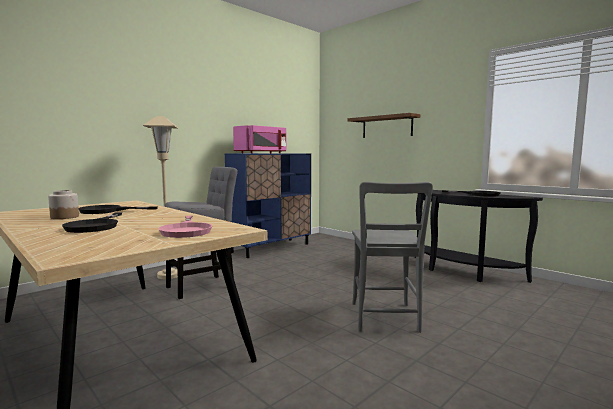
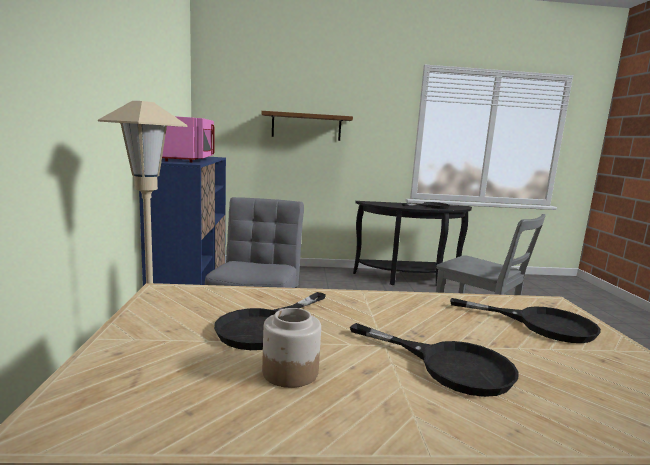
camera: 50 degrees left, 5 degrees up
(187, 230) = (541, 324): pink frying pan -> black frying pan

